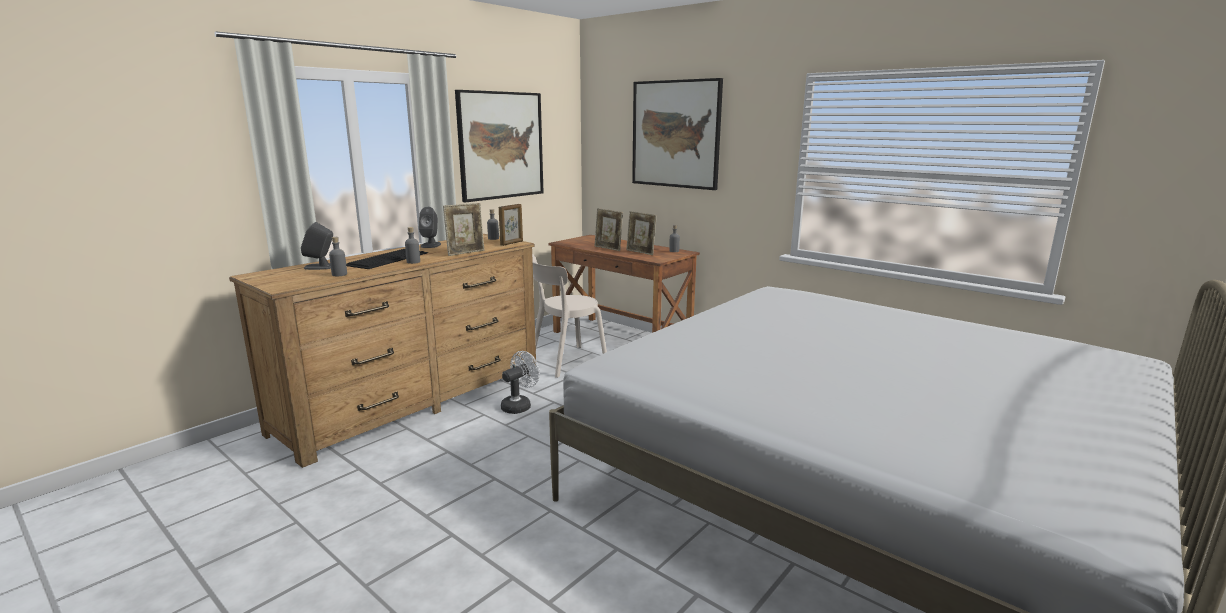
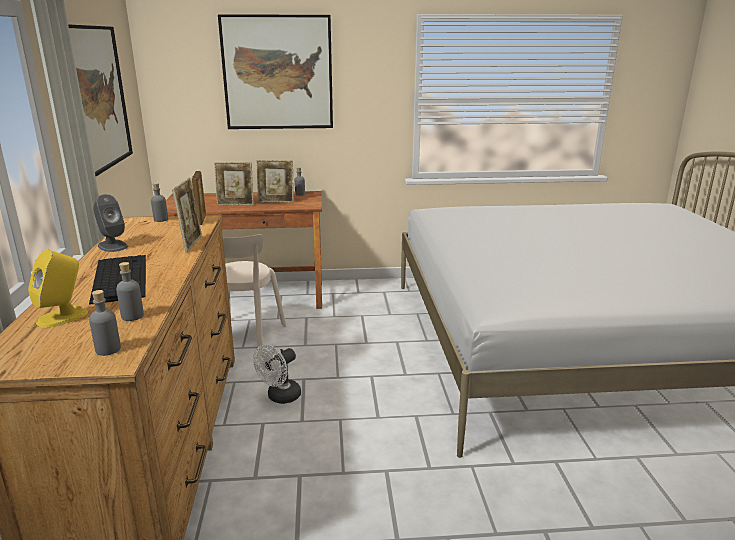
camera: 45 degrees left, 5 degrees up
(320, 267) = (63, 317): grey speaker -> yellow speaker
(413, 262) = (169, 271): grey bottle -> grey bottle (108, 349)
(519, 406) = (280, 397): white fan -> white fan turned 135 degrees counterclockwise

